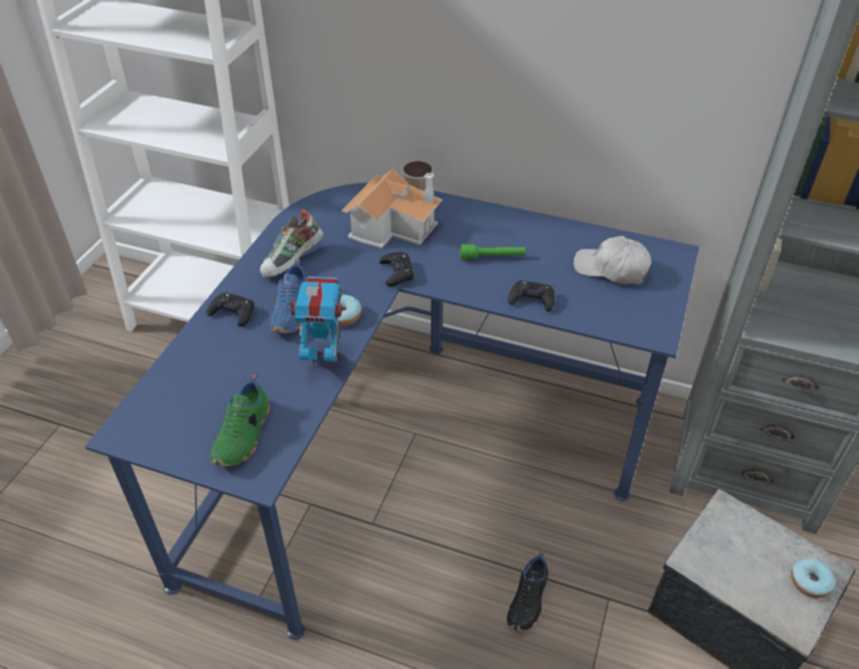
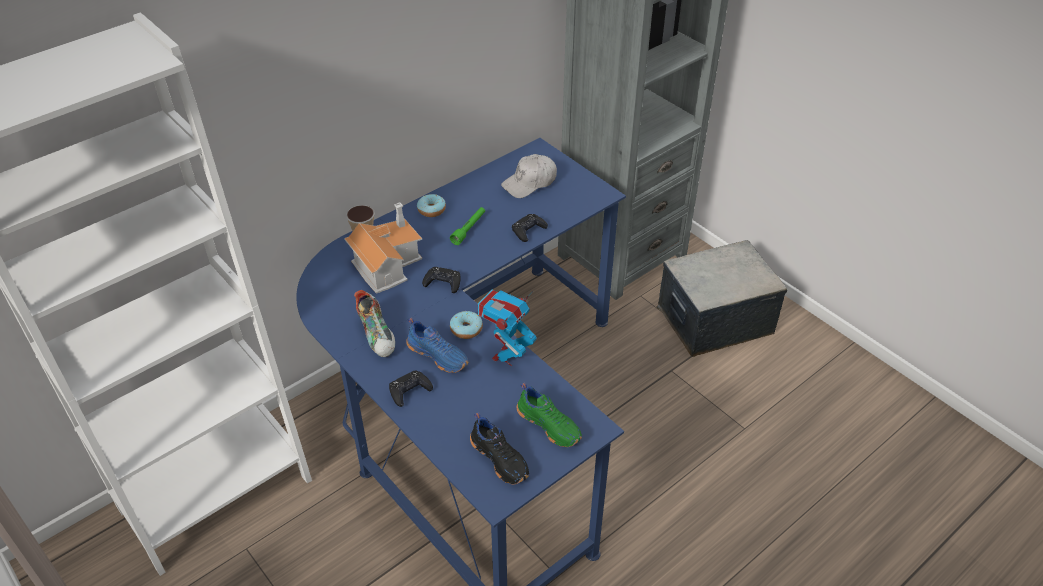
camera: 60 degrees left, 0 degrees up
(529, 600) = (648, 410): black shoe -> black shoe (501, 458)
(809, 582) = (746, 261): donut -> donut (431, 210)

